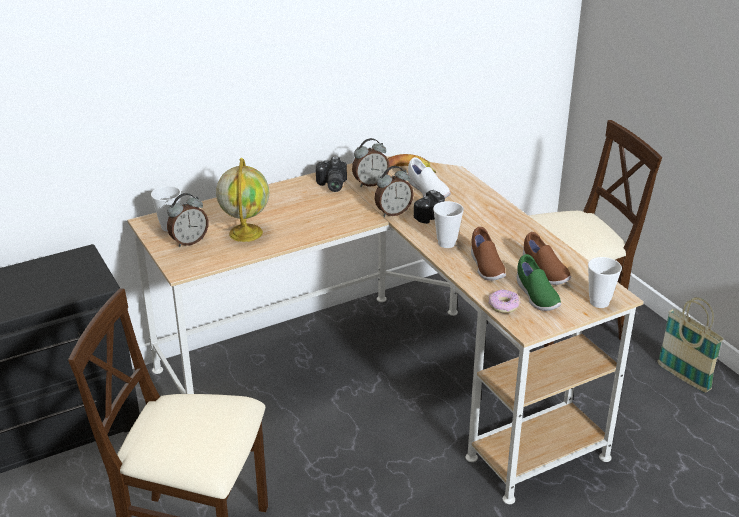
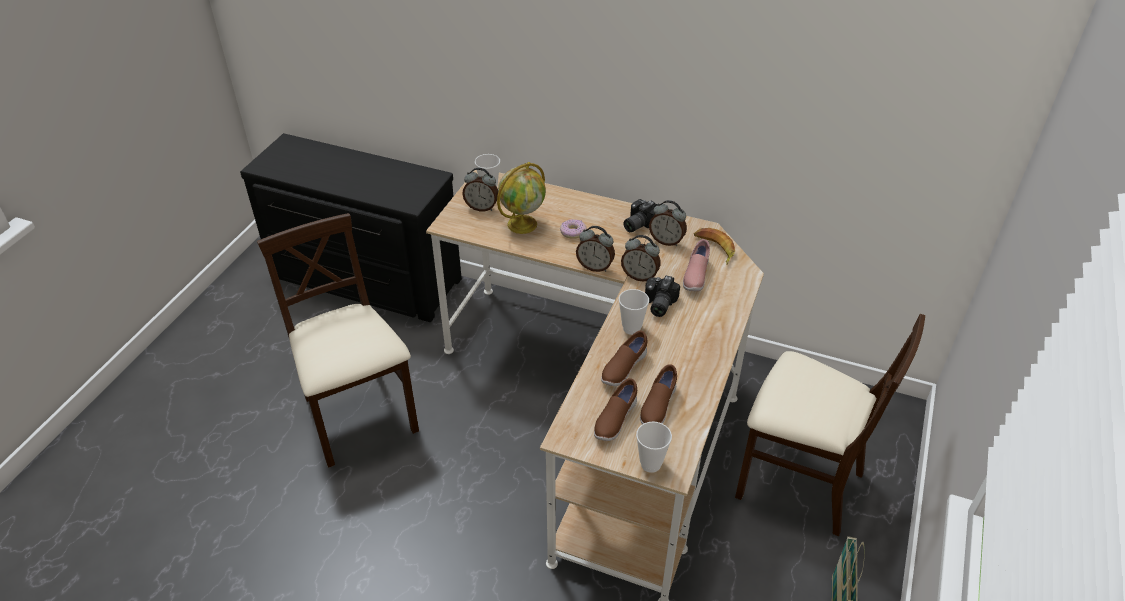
camera: 50 degrees right, 10 degrees up
(352, 225) = (595, 267): none -> alarm clock
(427, 191) = (695, 276): white shoe -> pink shoe
(503, 306) = (579, 407): donut -> donut (572, 232)
(536, 296) = (614, 420): green shoe -> brown shoe

